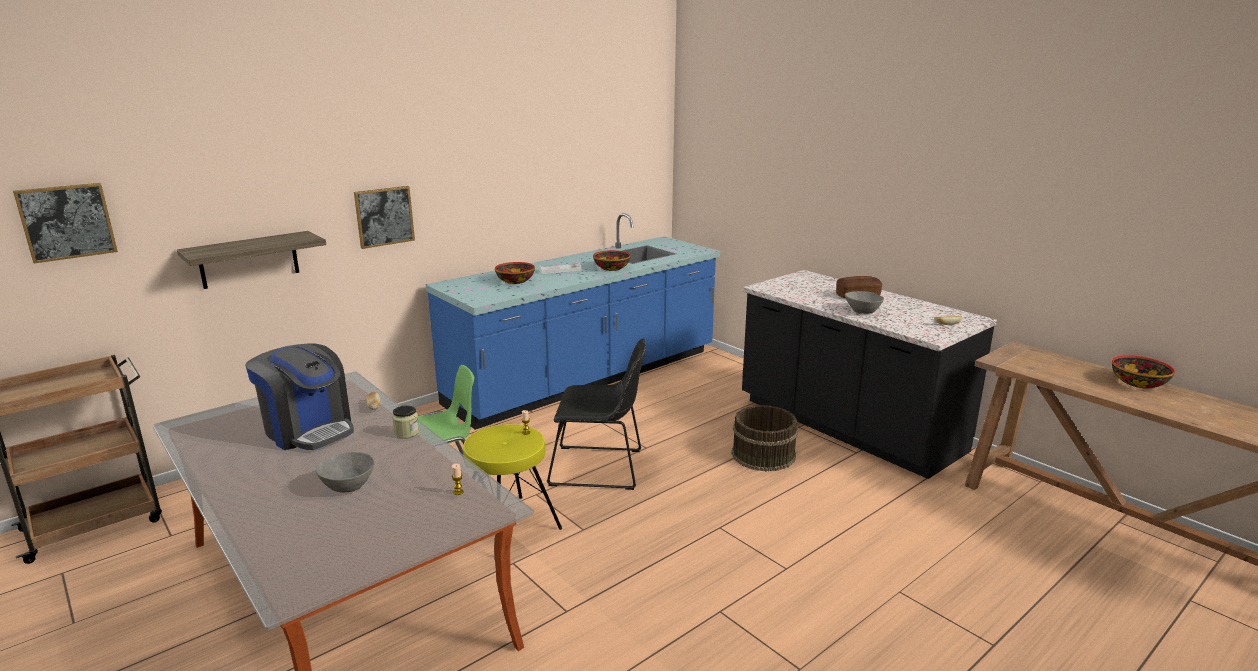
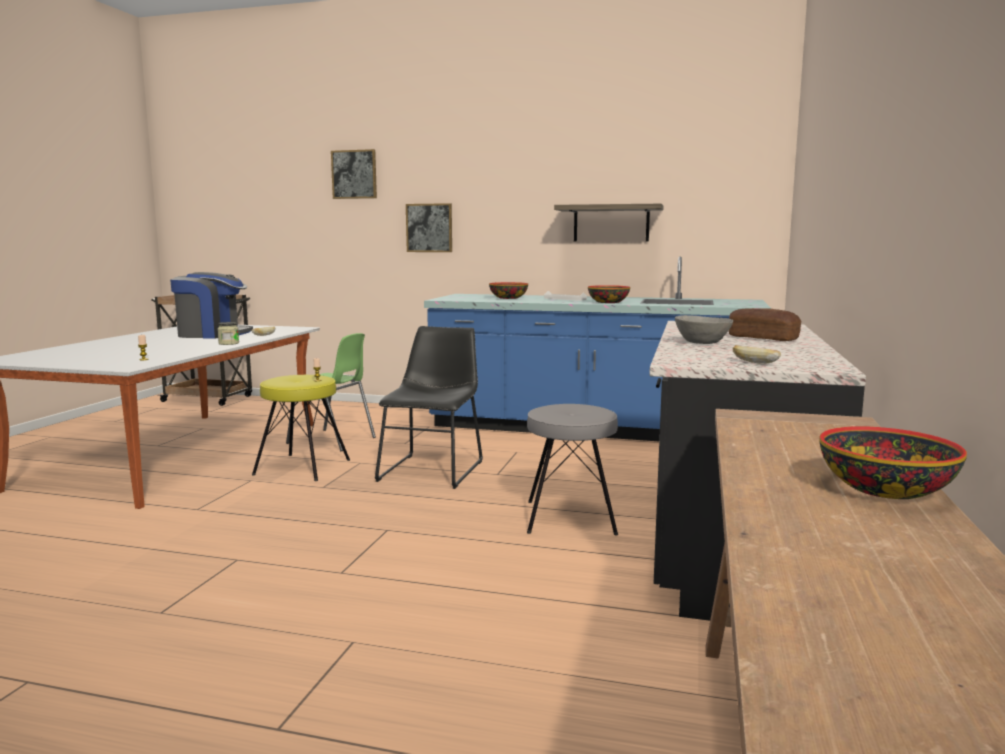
camera: 55 degrees right, 10 degrees down
(67, 222) = (236, 204): picture -> picture (354, 174)
(249, 260) = (329, 246): shelf -> shelf (611, 223)
(308, 430) = (213, 334): coffee machine -> coffee machine turned 90 degrees counterclockwise
(349, 486) = (138, 348): grey bowl -> none
(601, 468) = (433, 469): black chair -> black chair turned 135 degrees counterclockwise
(762, 454) = (569, 517): brown bucket -> grey stool

